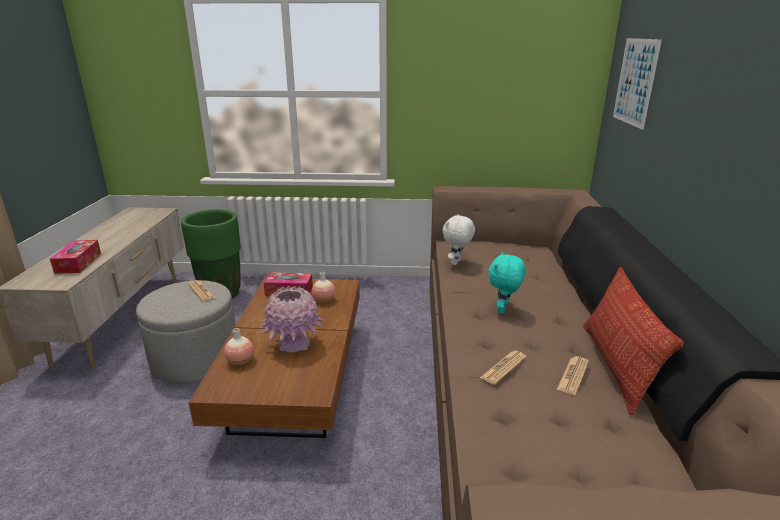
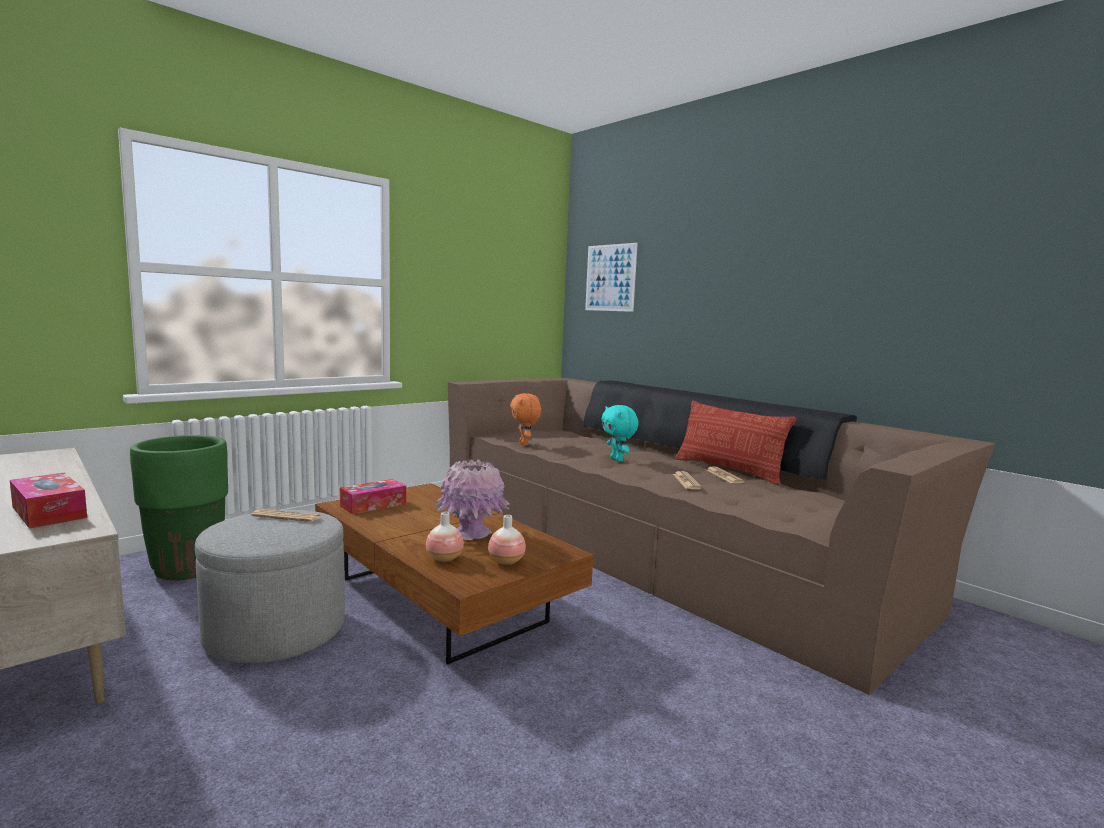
camera: 45 degrees left, 15 degrees down
(324, 300) = (428, 501): vase -> vase (506, 561)
(457, 263) = (524, 444): white plush toy -> orange plush toy

